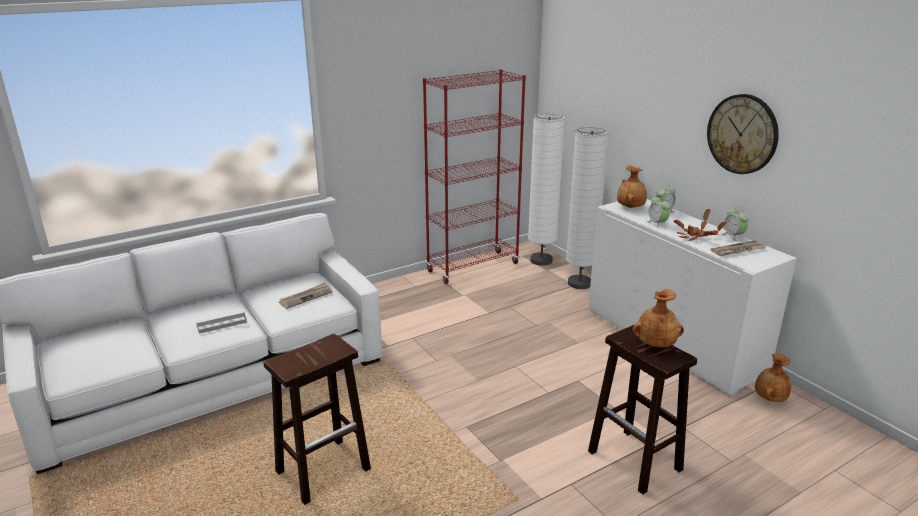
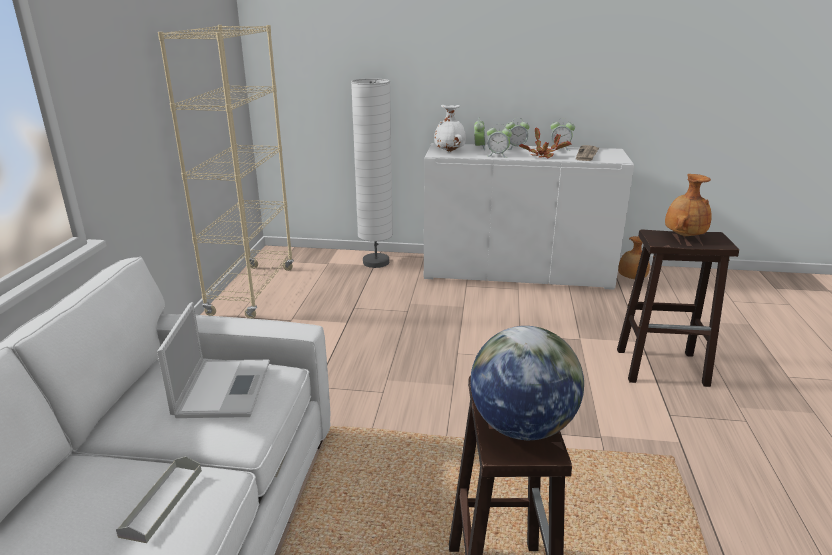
camera: 50 degrees left, 0 degrees up
(302, 360) = (521, 427): none -> globe
(306, 297) = (223, 387): newspaper -> laptop
(473, 267) = (252, 291): red bookcase -> beige bookcase
(541, 260) = (308, 258): white floor lamp -> none
(631, 207) = (450, 151): brown vase -> white vase
(693, 222) = (516, 148): none -> alarm clock
(742, 134) = (546, 47): wall clock -> none

